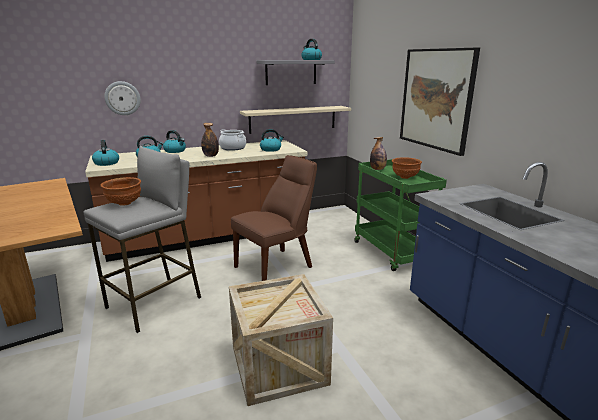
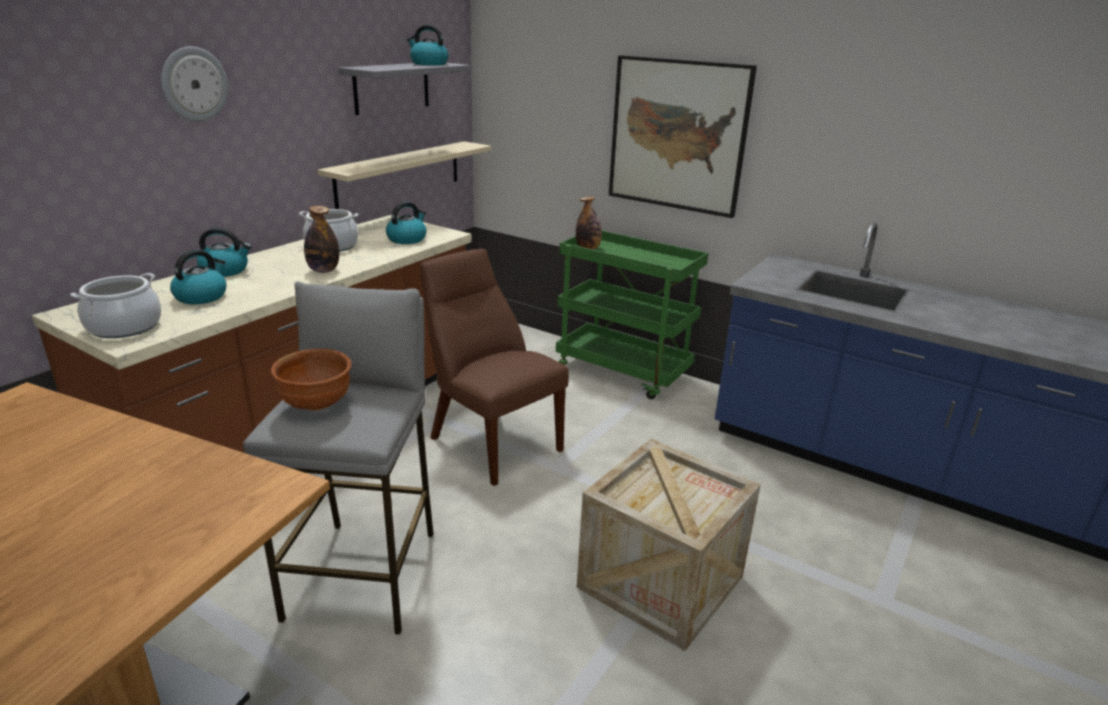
camera: 35 degrees left, 5 degrees up
(106, 163) = (125, 327): kettle -> cooking pot
(122, 98) = (91, 170): wall clock -> wall clock (194, 84)
(277, 266) = (491, 442): brown chair -> brown chair turned 60 degrees counterclockwise
(404, 177) = (641, 256): brown bowl -> none

